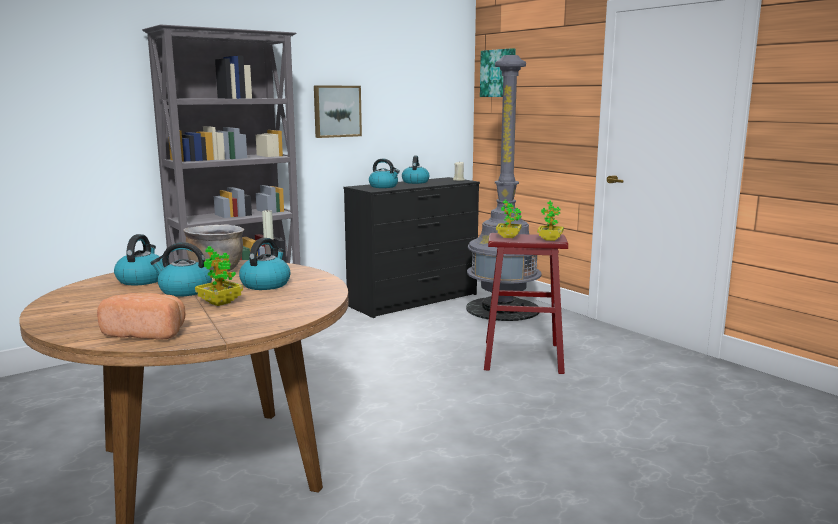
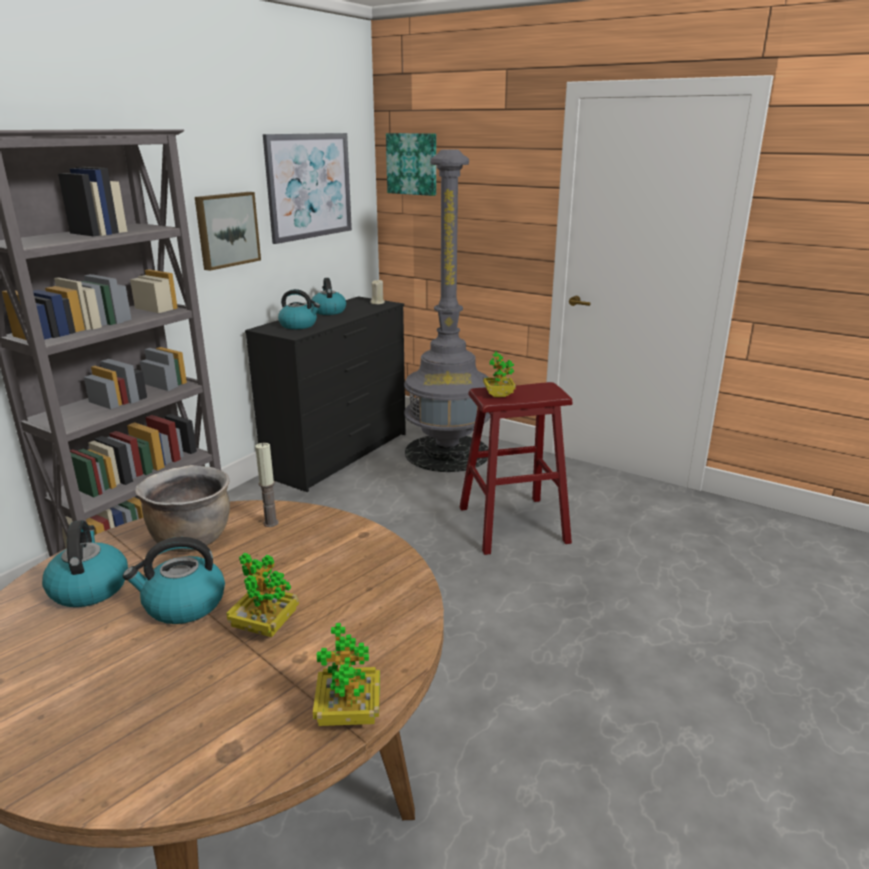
camera: 20 degrees left, 10 degrees up
(147, 332) = (215, 744): bread -> none
(266, 284) = (295, 562): kettle -> none
(410, 86) = (309, 186): none -> picture
(550, 239) = (548, 394): potted plant -> potted plant (349, 714)

